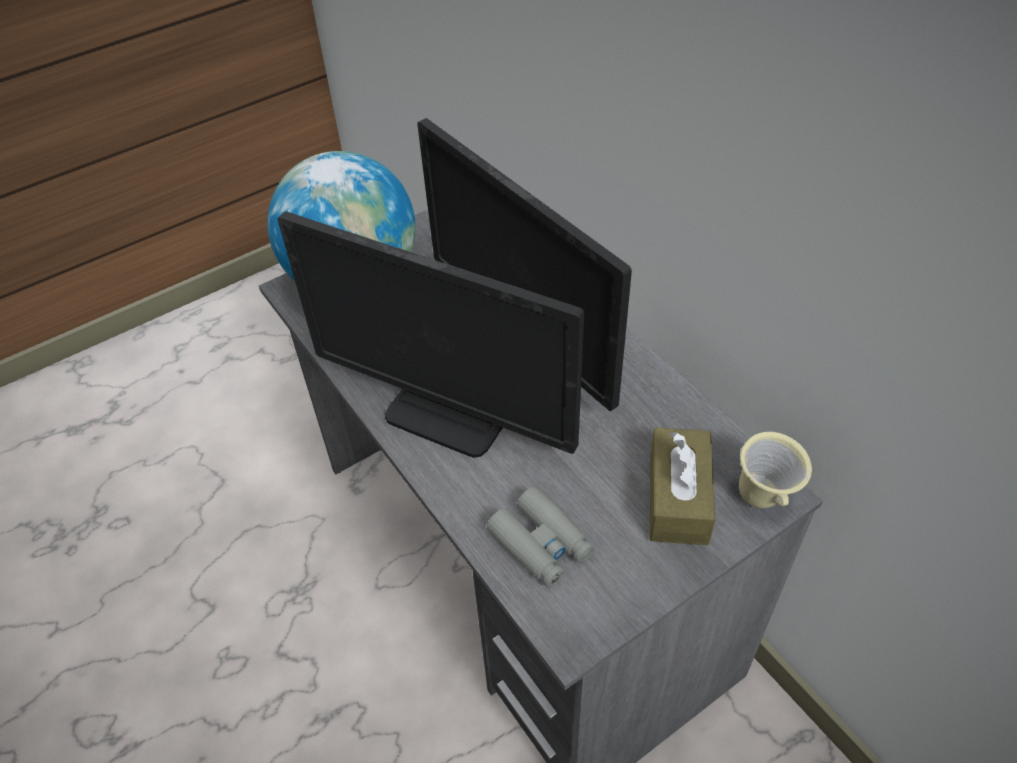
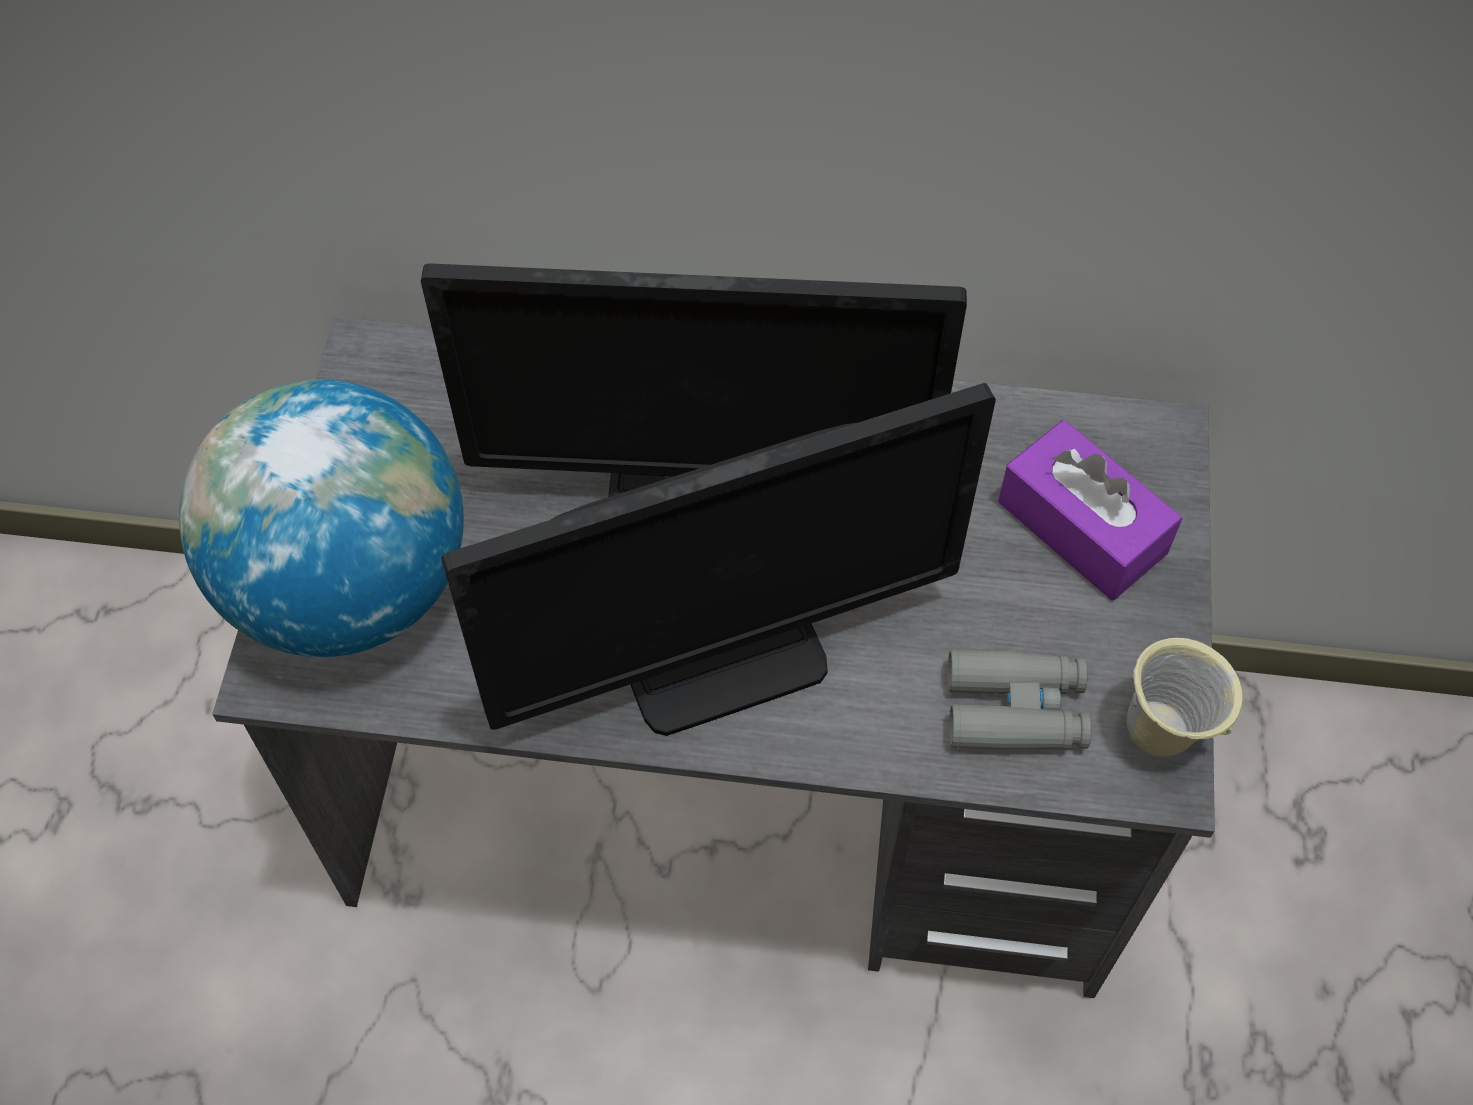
camera: 50 degrees left, 10 degrees up
(678, 498) = (1082, 527): brown tissue box -> purple tissue box
(763, 498) = (1157, 452): beige mug -> beige mug (1165, 731)

